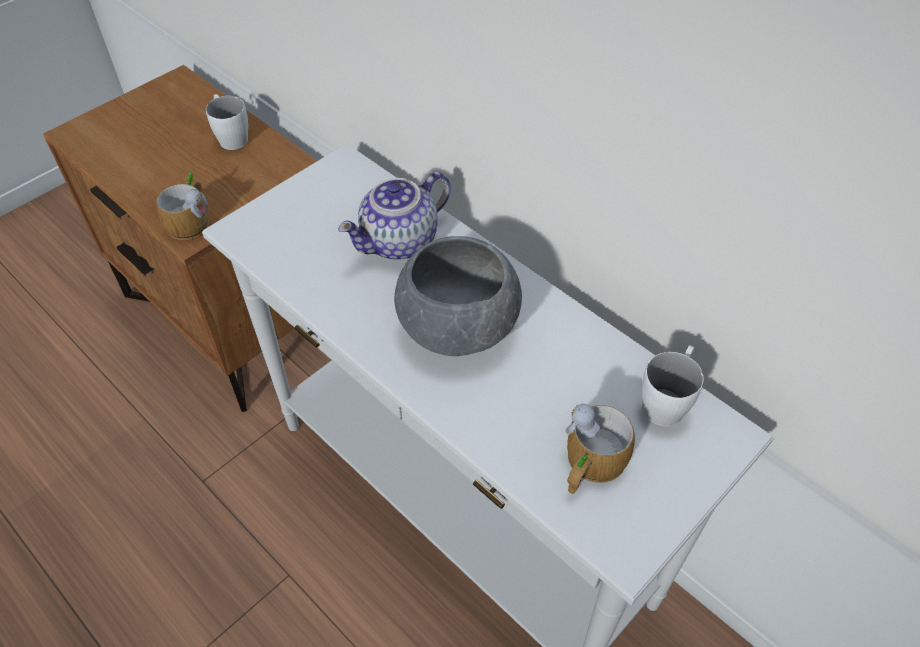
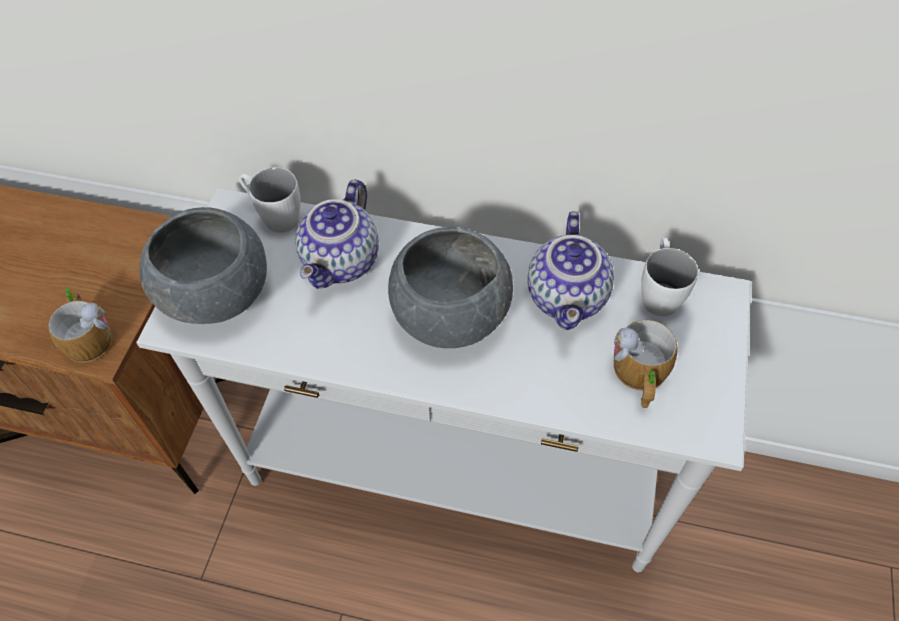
camera: 30 degrees left, 5 degrees up
(231, 137) = (65, 231): white mug -> white mug (274, 216)
(284, 222) = (216, 294): none -> grey bowl
(574, 364) = (569, 298): none -> teapot

